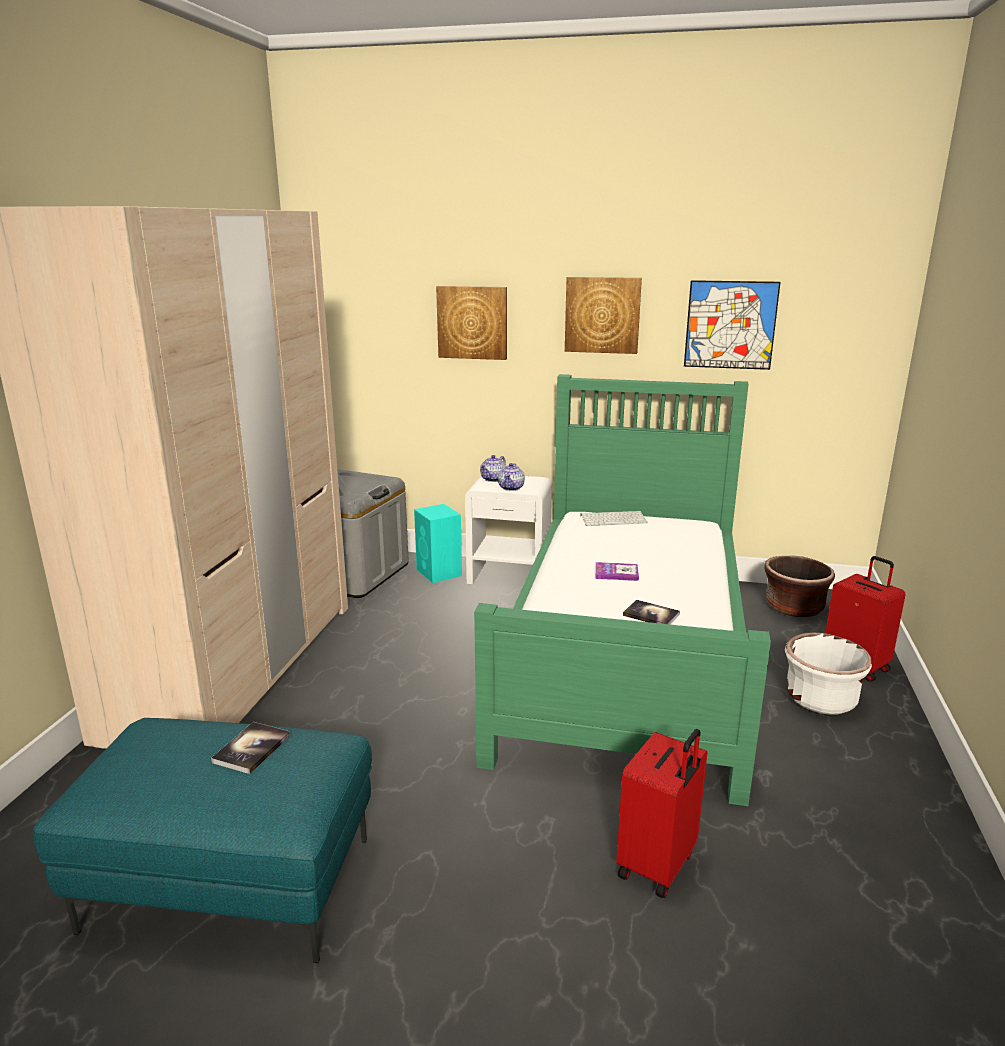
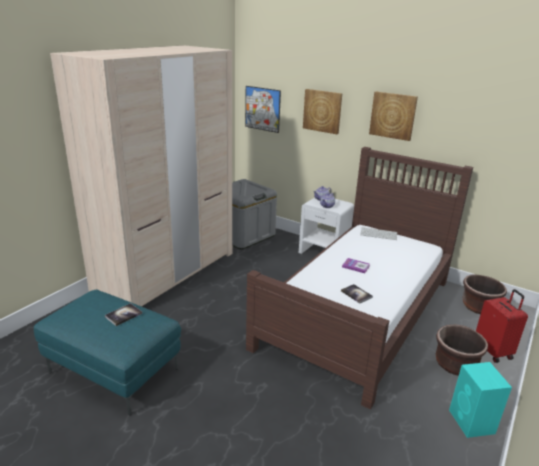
camera: 20 degrees right, 5 degrees up
(439, 573) = (288, 244): turquoise speaker -> turquoise speaker (472, 422)
(626, 655) = (358, 312): green bed -> brown bed
(658, 866) = (303, 423): red suitcase -> none
(730, 325) = (468, 131): picture -> picture (262, 109)
(820, 699) = (455, 364): white planter -> brown planter

